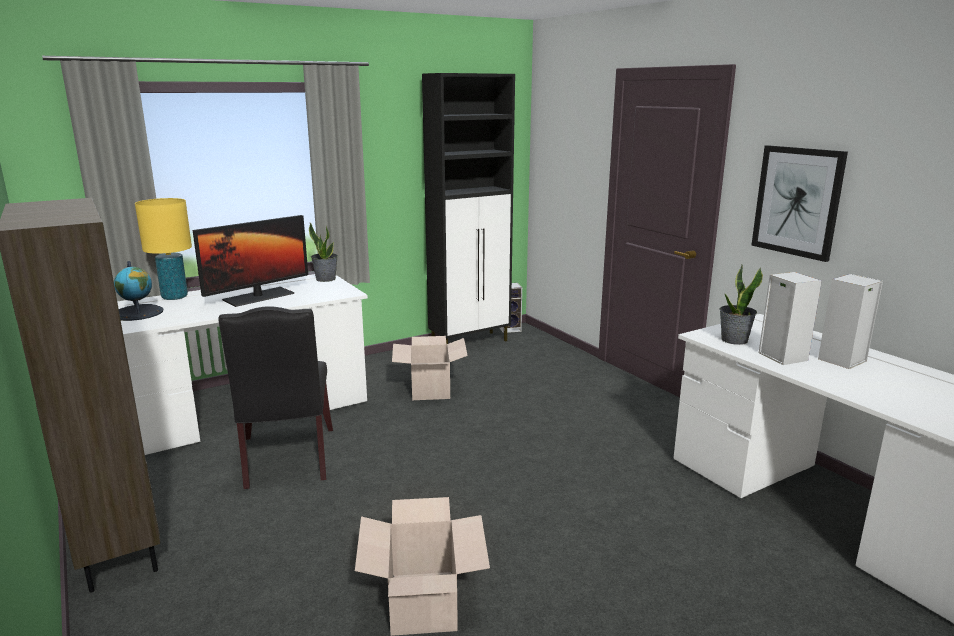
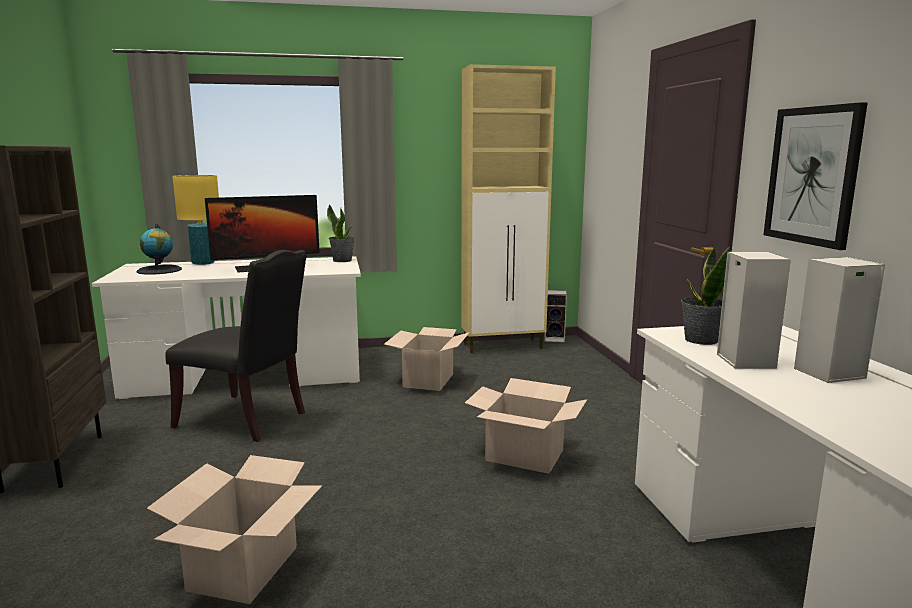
camera: 20 degrees right, 5 degrees down
(287, 460) = (247, 419): black chair -> black chair turned 75 degrees counterclockwise
(470, 343) = (503, 346): black cabinet -> beige cabinet
(572, 449) = (525, 455): none -> cardboard box

